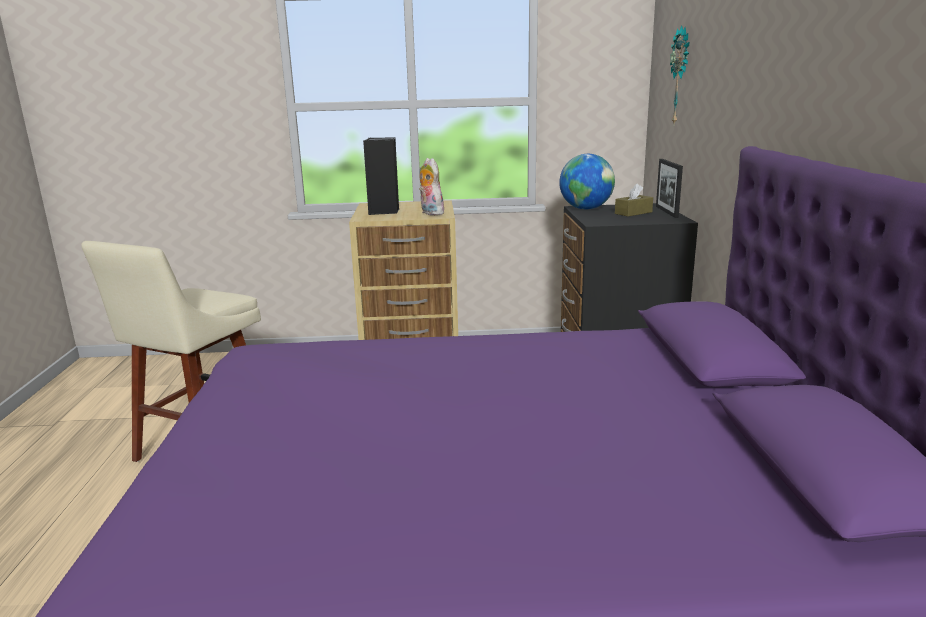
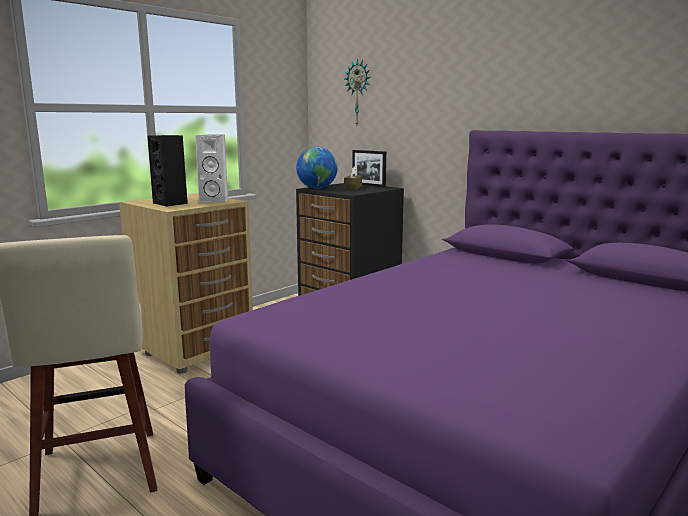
camera: 45 degrees left, 5 degrees down
(430, 213) = (216, 200): plush toy -> white speaker

